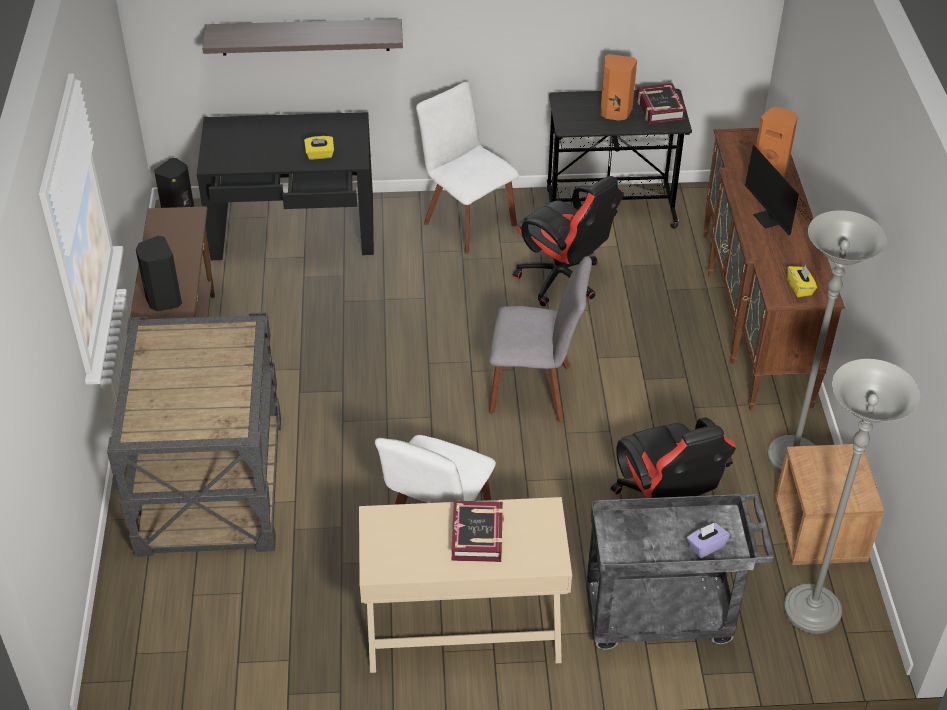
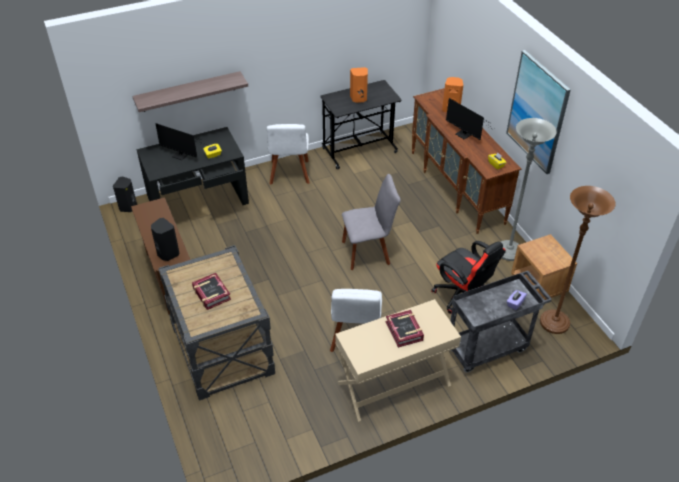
camera: 20 degrees left, 0 degrees up
(269, 145) = (182, 156): none -> monitor
(467, 221) = (289, 174): white chair -> white chair turned 120 degrees counterclockwise
(563, 283) = (355, 193): black office chair -> none
(659, 109) = (380, 92): book -> book (211, 294)
(811, 611) = (554, 323): grey floor lamp -> brown floor lamp
(878, 205) = (537, 112): none -> picture

